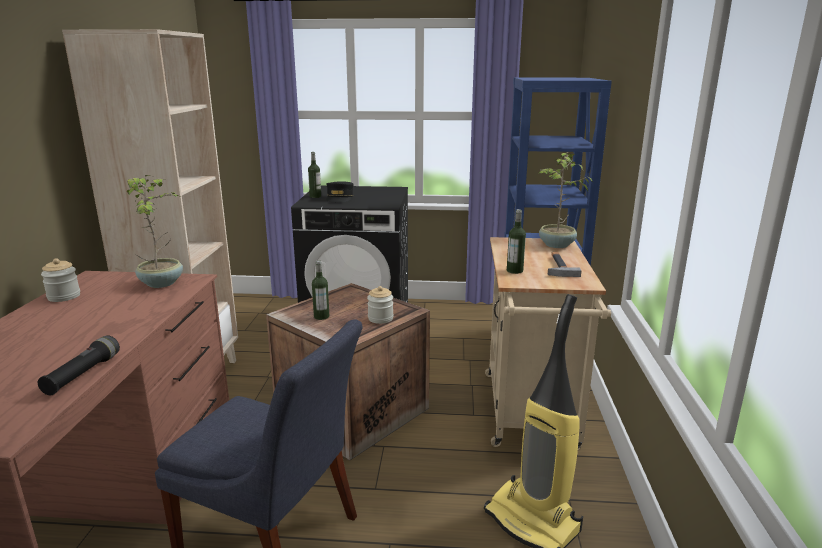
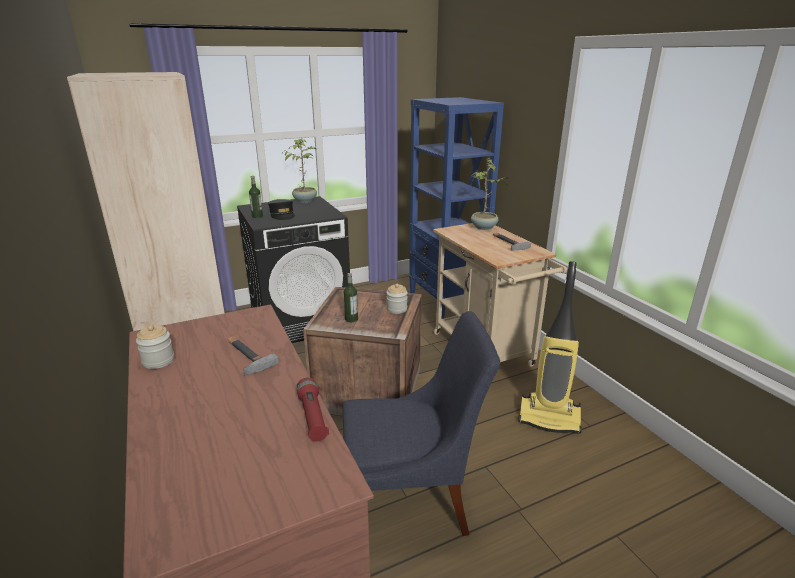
camera: 30 degrees left, 5 degrees up
(83, 374) = (312, 416): black flashlight -> red flashlight
(124, 310) = (245, 355): none -> hammer
(162, 283) = (235, 323): potted plant -> potted plant (305, 200)
(514, 271) = (488, 251): bottle -> none

